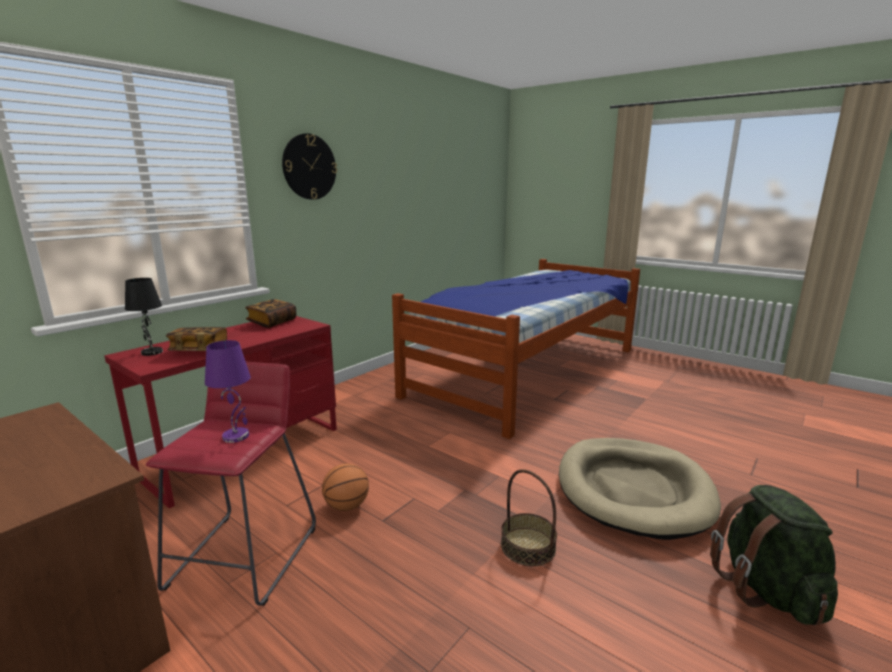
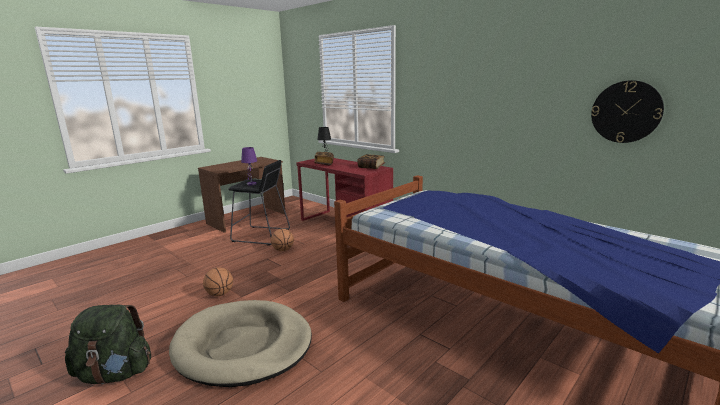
camera: 95 degrees right, 0 degrees up
(244, 556) = (261, 235): red stool -> black stool
(309, 167) = (435, 73): wall clock -> wall clock (626, 112)
(527, 546) = (220, 294): basket -> basketball

